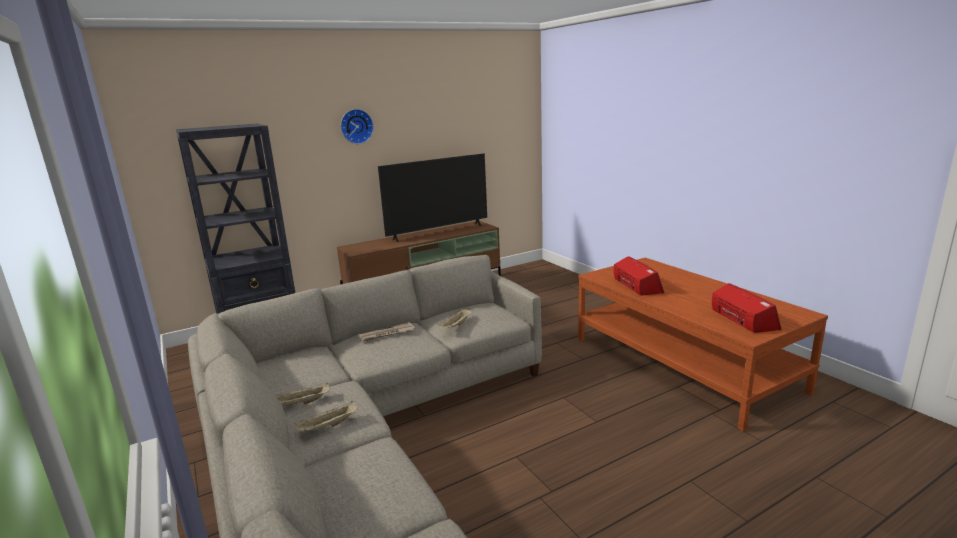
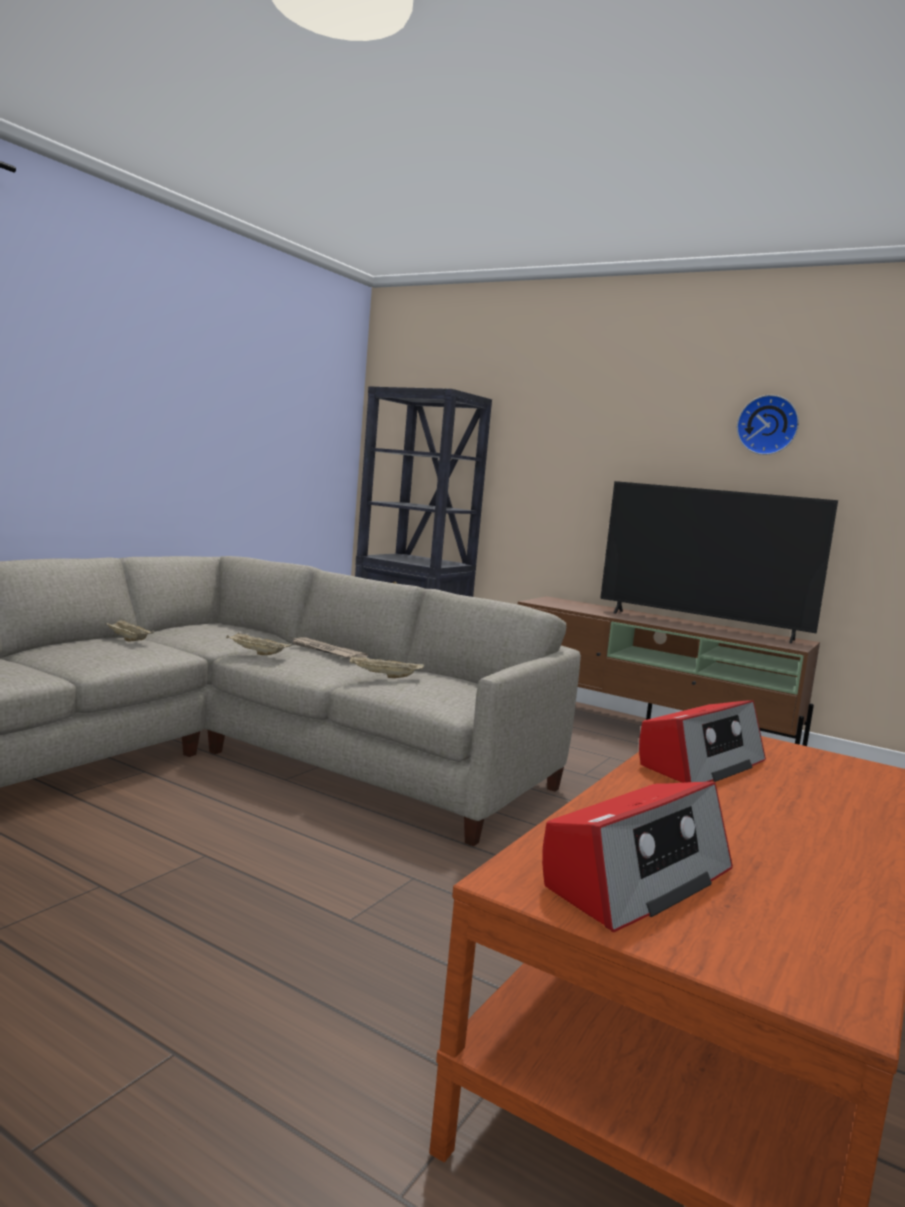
camera: 60 degrees right, 10 degrees down
(327, 426) = (75, 651): beige tray -> beige tray (256, 653)
(356, 126) = (622, 421): wall clock -> wall clock (768, 425)

